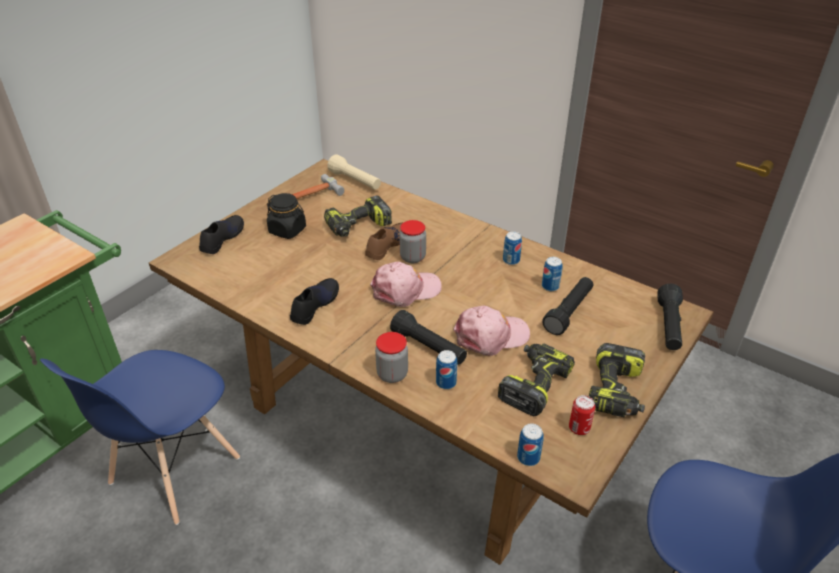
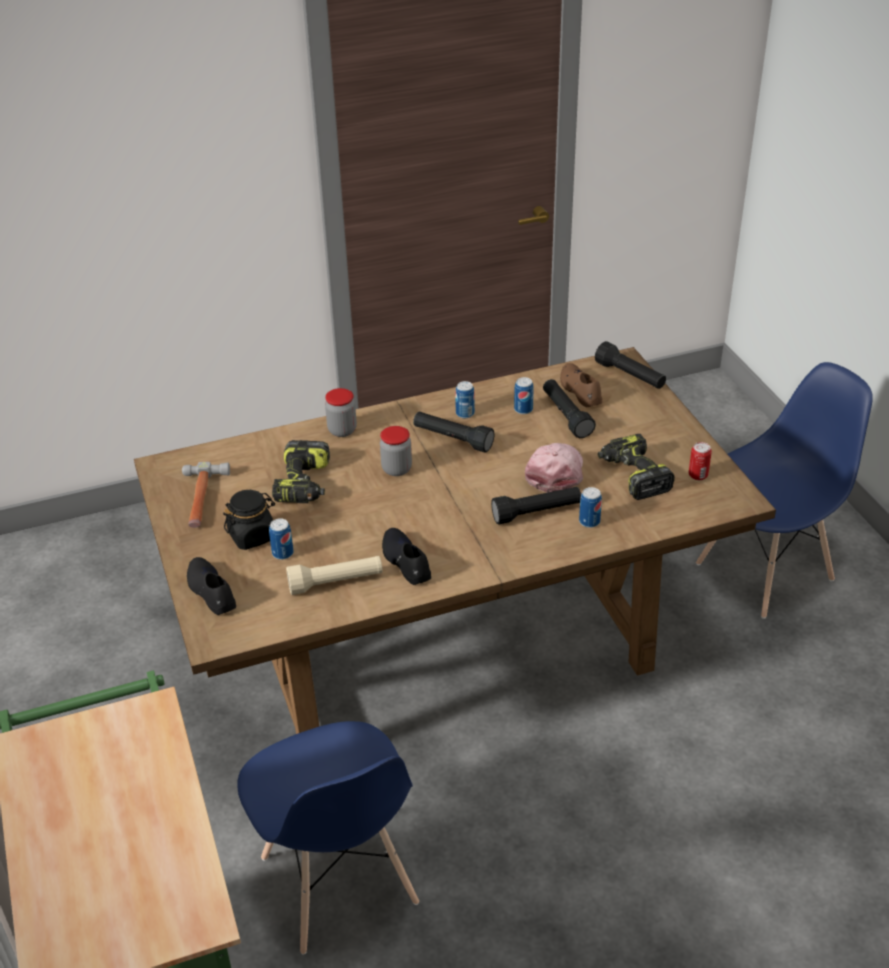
camera: 55 degrees left, 0 degrees up
(355, 181) = (214, 453): beige flashlight -> beige flashlight (336, 583)
(387, 245) = (358, 477): brown shoe -> brown shoe (580, 390)
(392, 374) = (551, 548): jar -> jar (342, 430)
(406, 290) = (442, 494): pink cap -> none
(474, 267) = (452, 439): none -> black flashlight
(528, 457) = (706, 514): can -> can (283, 553)
(616, 392) = (676, 438): power drill -> none

